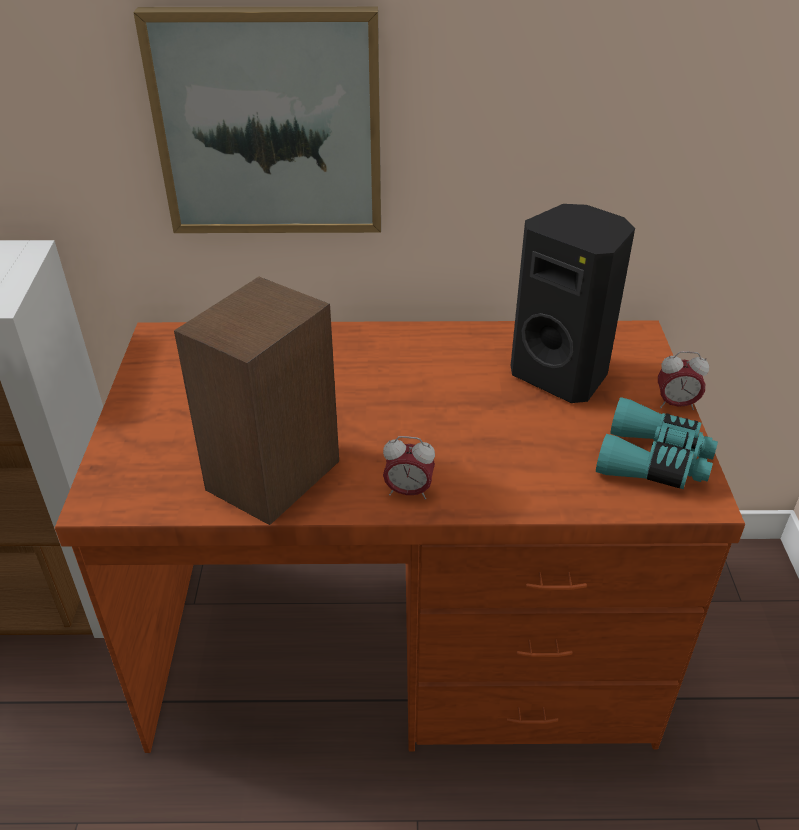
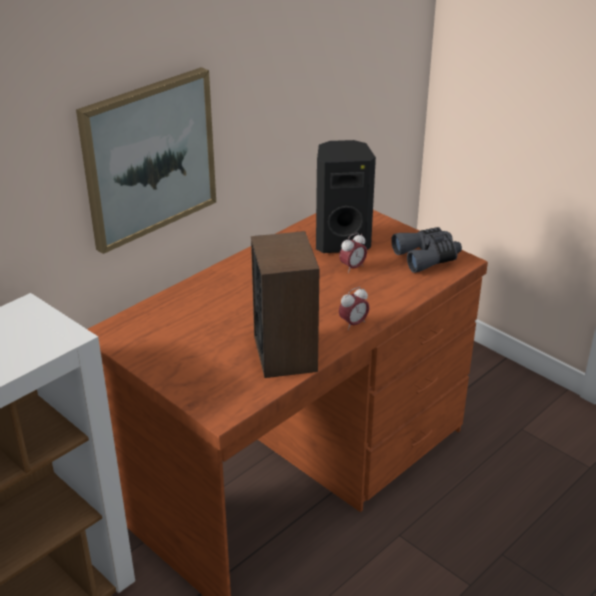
camera: 45 degrees left, 5 degrees down
(654, 461) = (427, 257): turquoise binoculars -> grey binoculars
(675, 404) = (404, 230): alarm clock -> alarm clock (352, 268)

